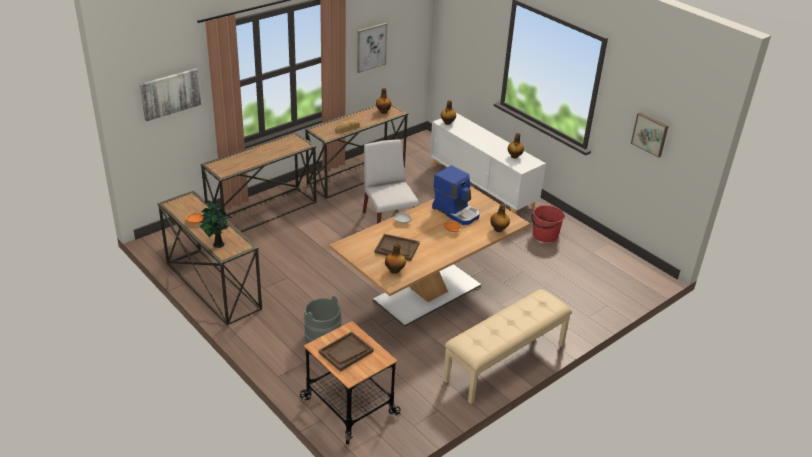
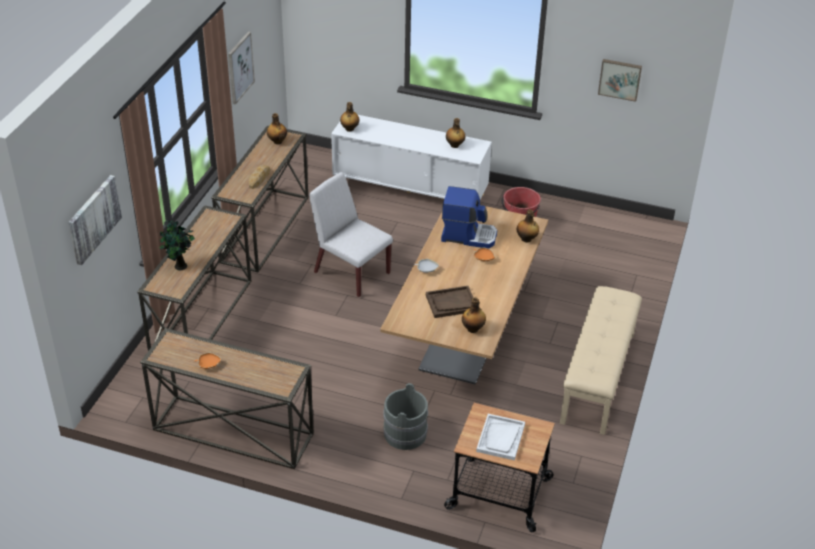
camera: 30 degrees left, 5 degrees up
(217, 244) = (263, 381): potted plant -> potted plant (180, 267)
(346, 352) = (500, 438): brown tray -> white tray

